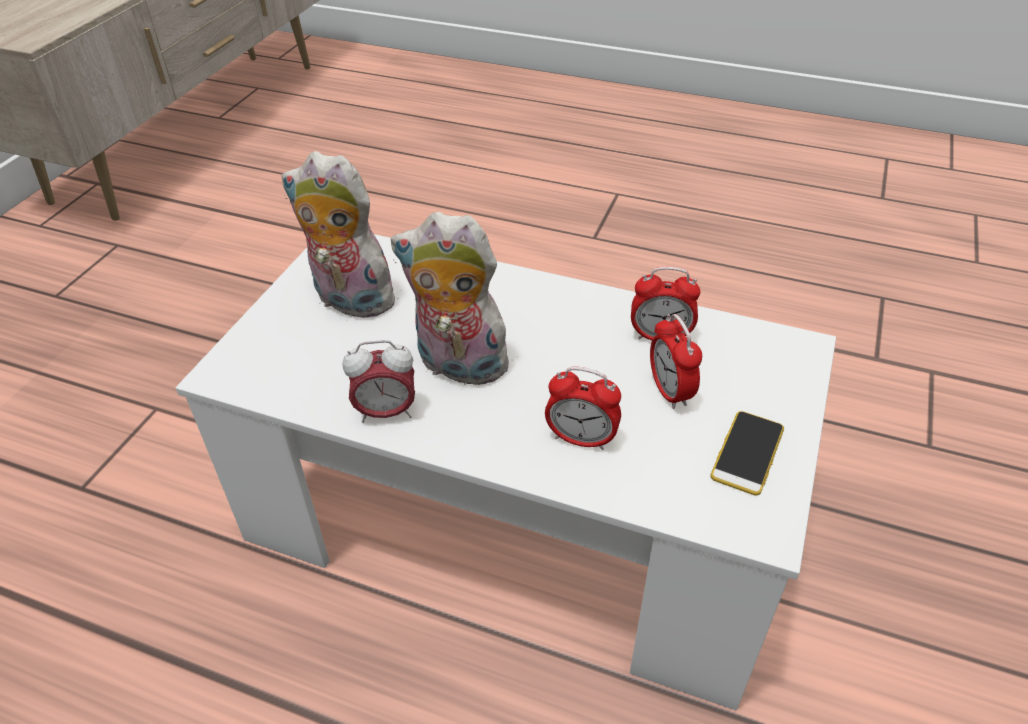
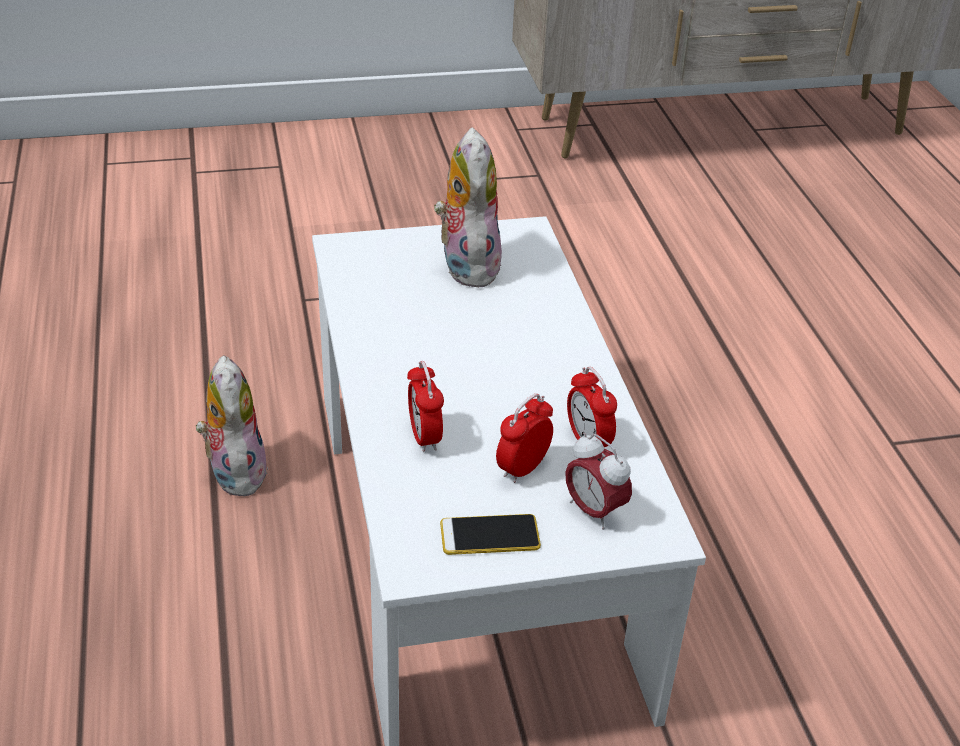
camera: 55 degrees right, 5 degrees down
(386, 412) = (368, 332): alarm clock -> alarm clock (594, 511)
(457, 366) = (446, 346): plush toy -> plush toy (234, 471)

